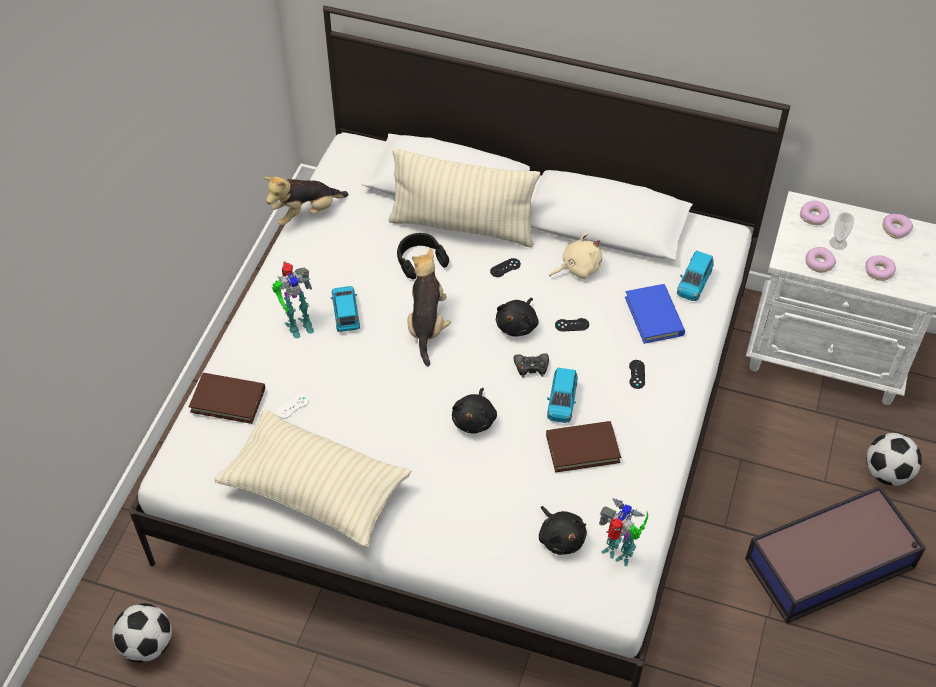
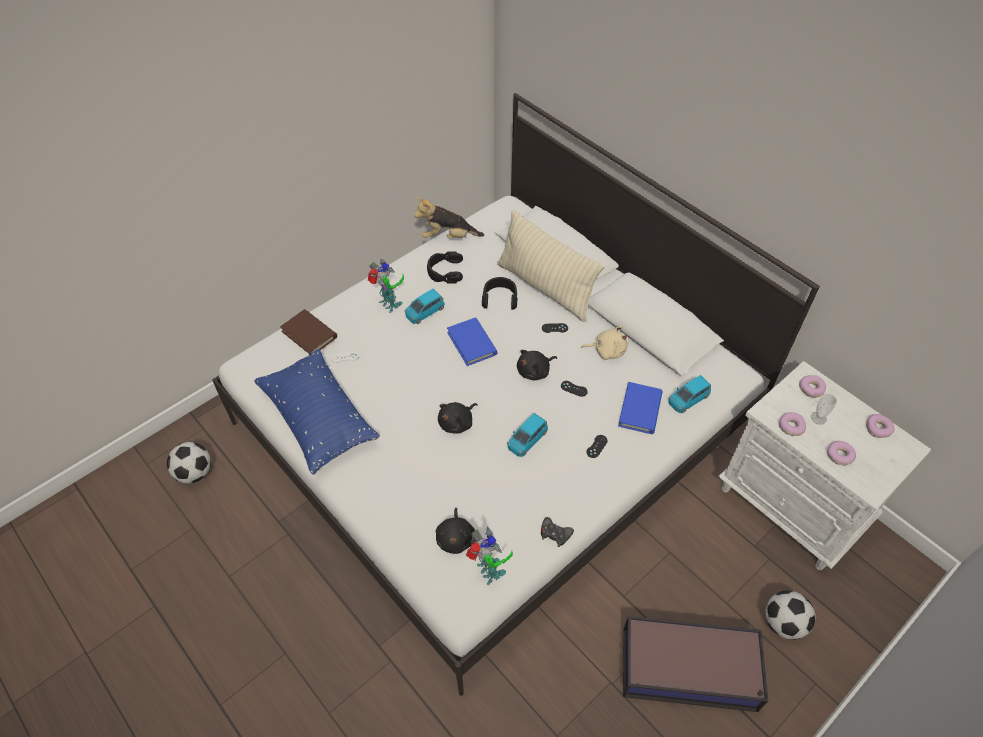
camera: 30 degrees right, 0 degrees up
(297, 324) = (389, 305): toy robot -> toy robot turned 135 degrees counterclockwise
(315, 490) = (318, 419): beige pillow -> blue pillow
(334, 256) = (445, 271): none -> black headphones
(346, 313) = (424, 312): blue toy car -> blue toy car turned 150 degrees counterclockwise
(427, 325) = (472, 343): plush toy -> blue book
(531, 367) = (523, 405): black game controller -> black game controller (555, 534)
(582, 448) = (518, 481): brown book -> none

